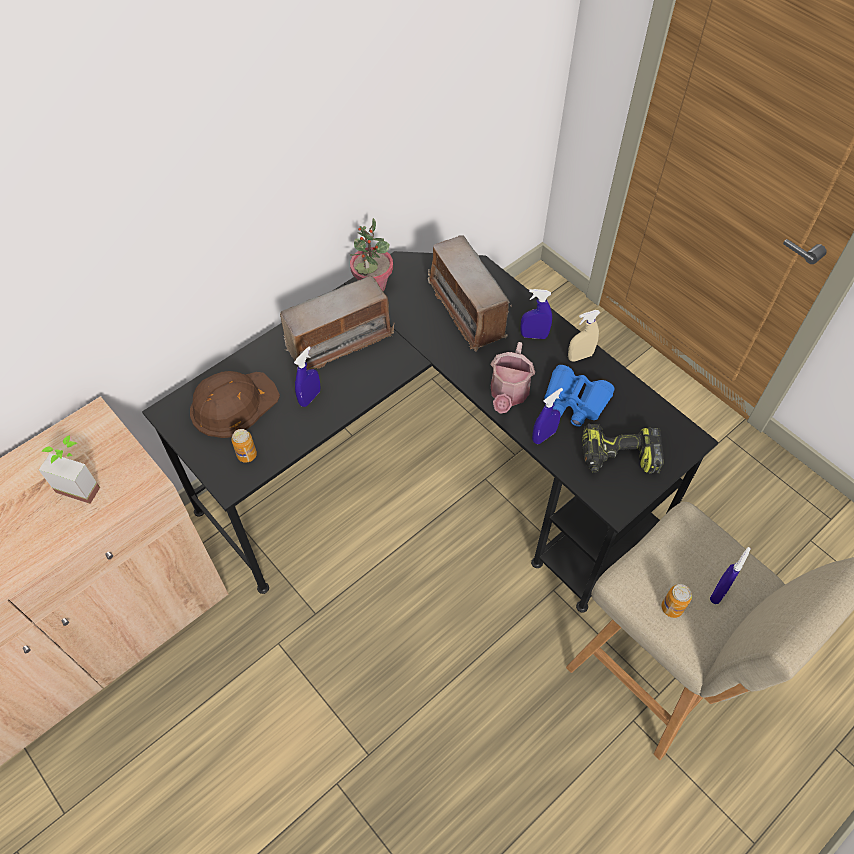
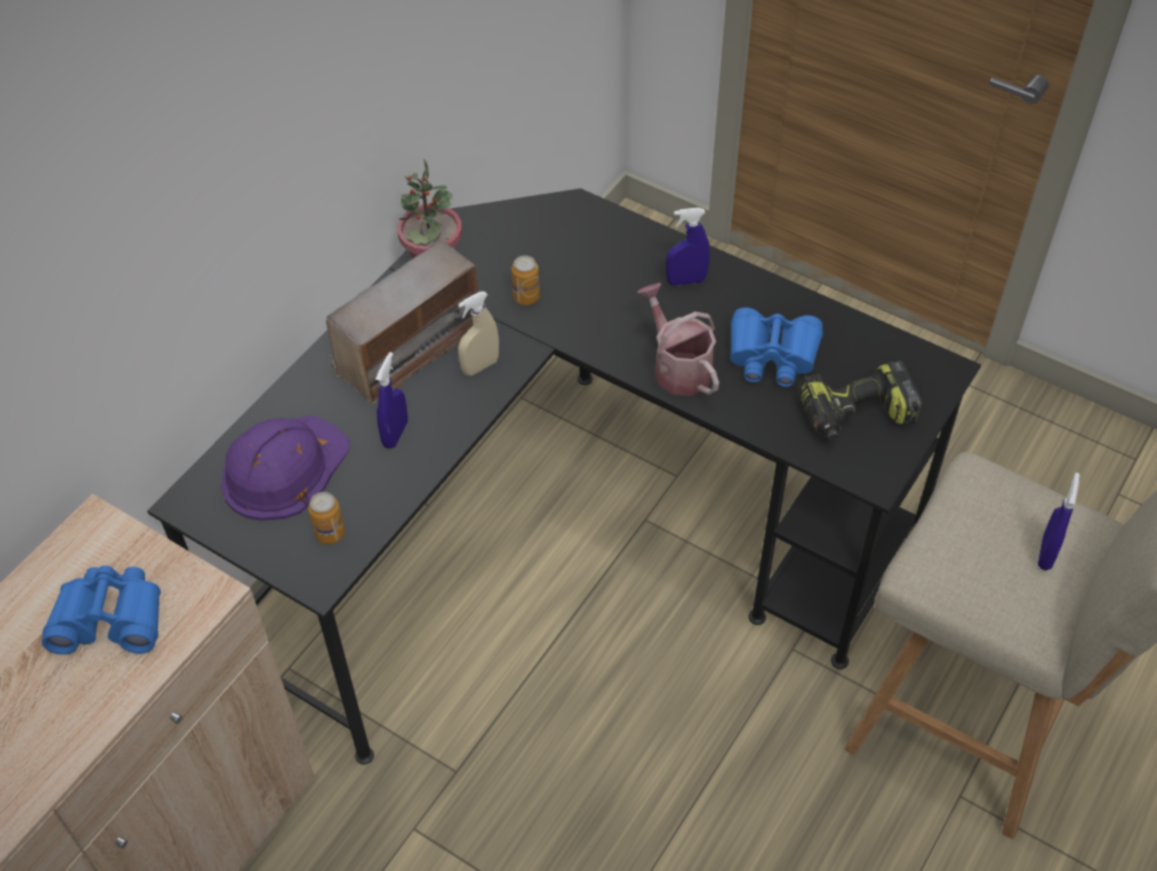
camera: 15 degrees left, 5 degrees down
(82, 483) = (110, 619): potted plant -> blue binoculars
(233, 404) = (283, 468): brown hard hat -> purple hard hat
(468, 310) = (581, 266): radio -> none
(508, 395) = (678, 367): watering can -> watering can turned 150 degrees clockwise
(544, 436) = (746, 410): blue spray bottle -> none
(580, 356) = (759, 295): beige spray bottle -> beige spray bottle (480, 366)
(672, 608) = (993, 590): can -> can (526, 297)

